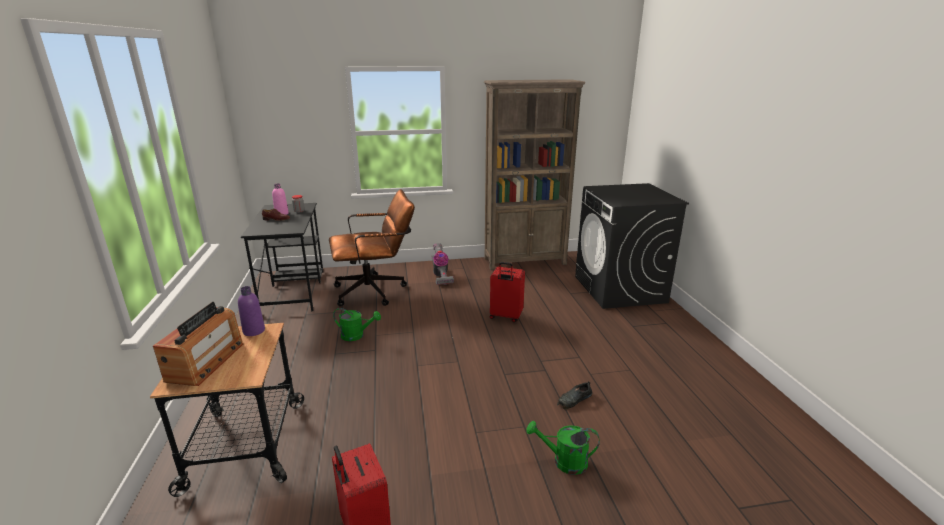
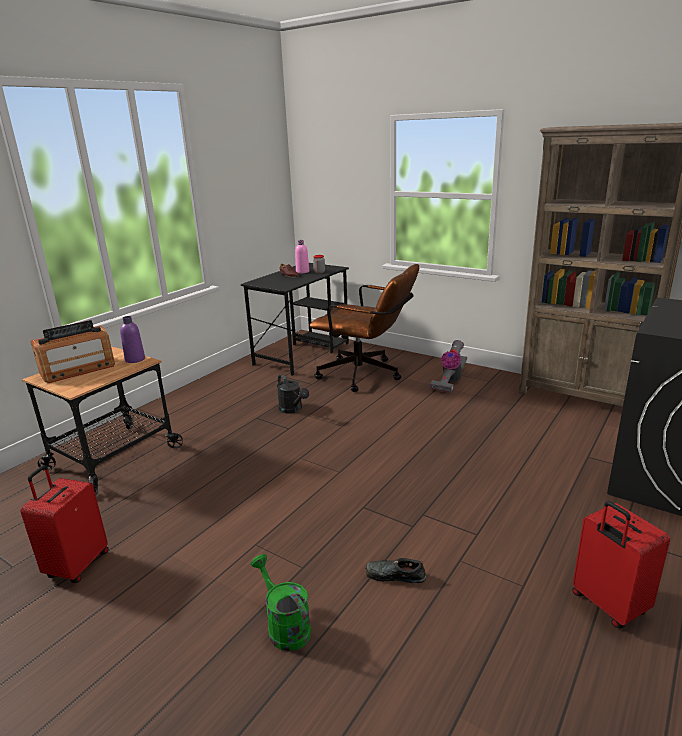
camera: 45 degrees right, 0 degrees up
(356, 335) = (293, 409): green watering can -> black watering can
(505, 316) = (457, 450): red suitcase -> red suitcase (607, 605)

